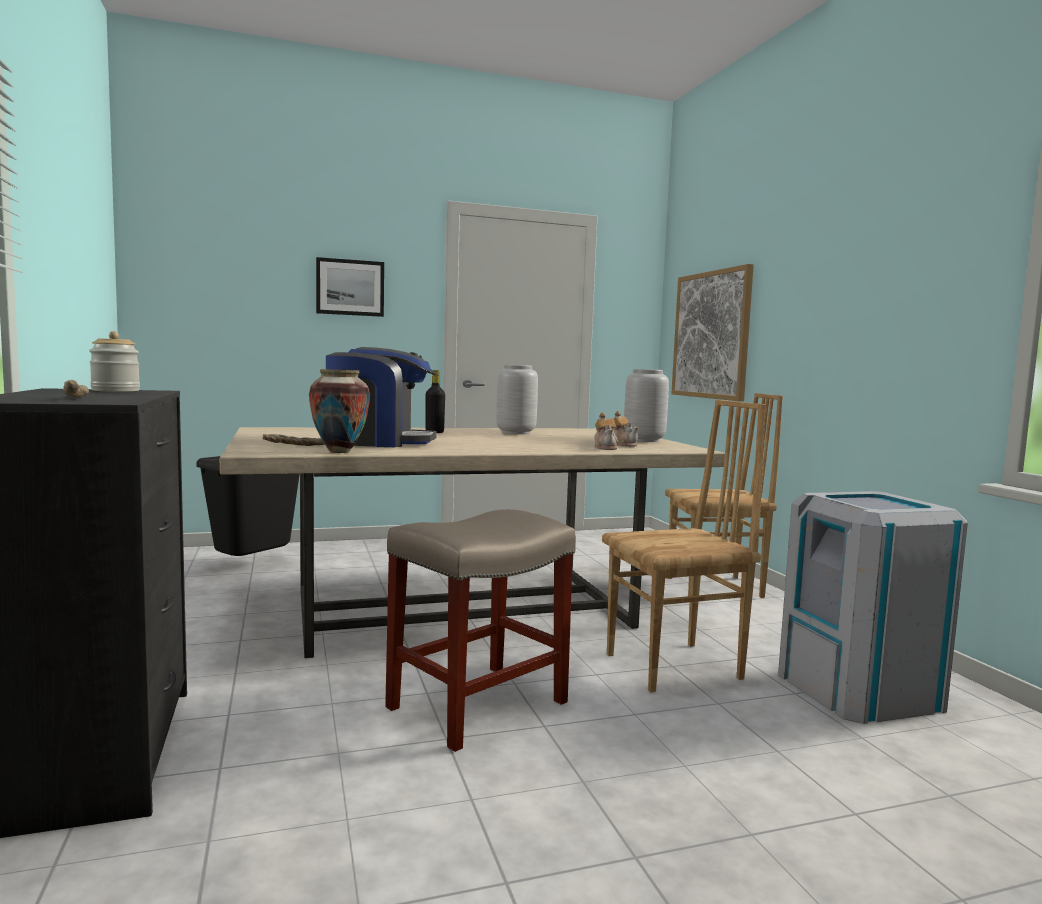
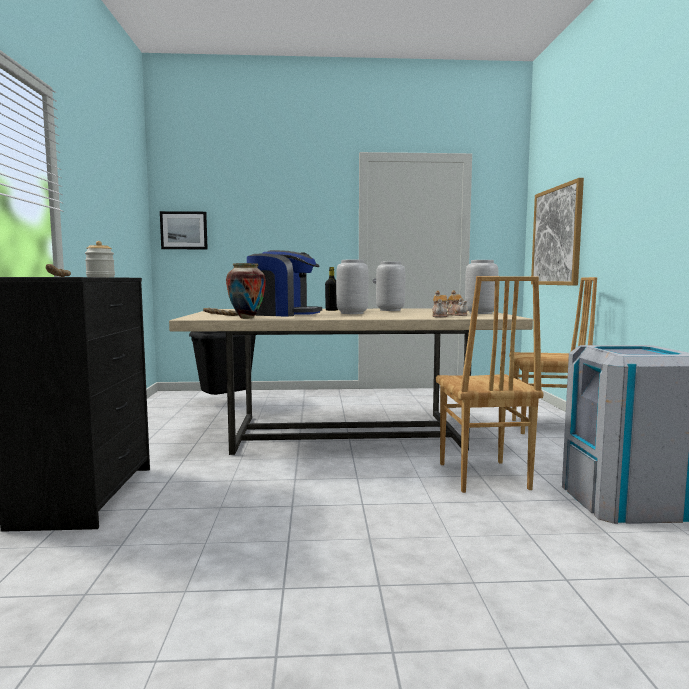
camera: 15 degrees right, 0 degrees up
(350, 287) = (293, 217): picture -> picture (184, 230)
(476, 440) = (352, 313): none -> grey vase
(479, 704) = (325, 488): beige stool -> none
(675, 667) = (481, 476): brown chair -> brown chair turned 90 degrees clockwise

